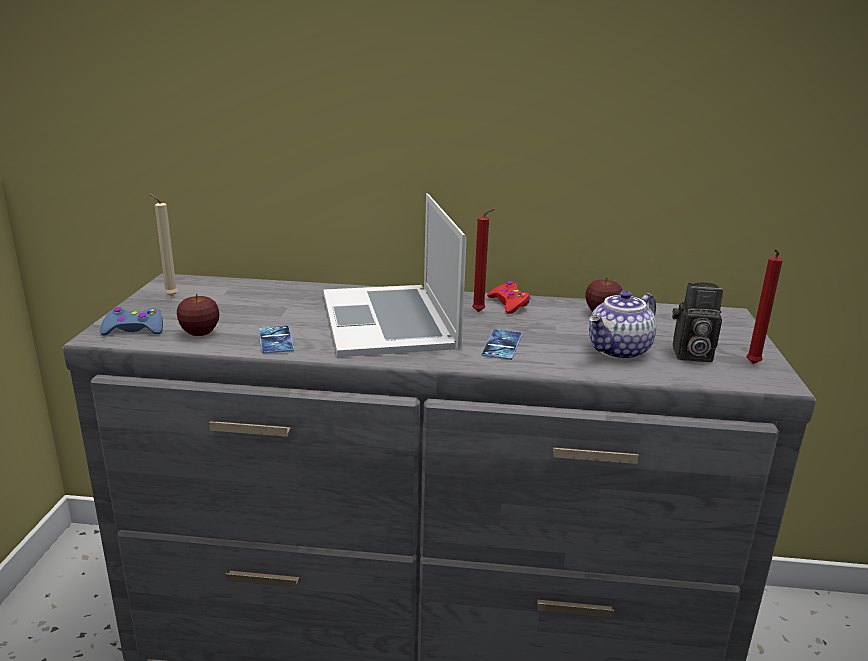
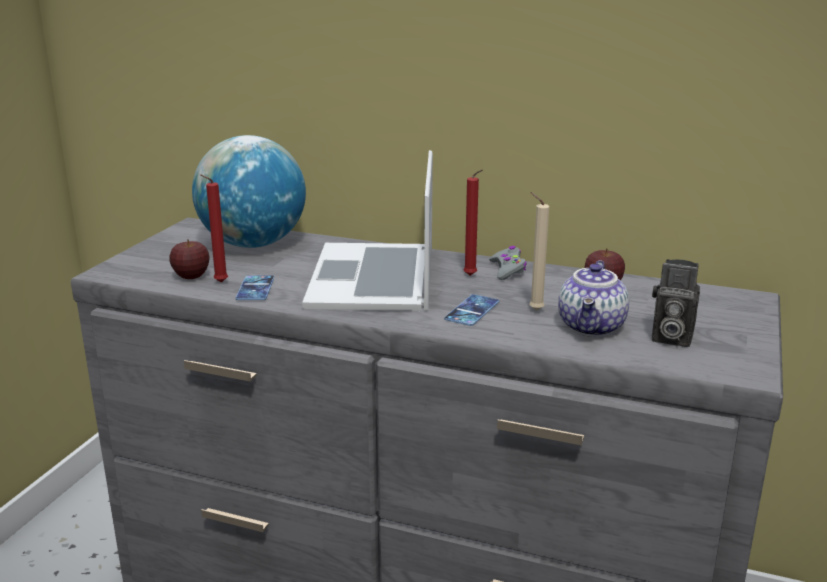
camera: 15 degrees right, 0 degrees up
(134, 329) = (136, 269): blue game controller -> none
(169, 296) = (182, 240): beige candle -> beige candle (534, 310)
(247, 296) = (253, 244): none -> globe
(509, 304) = (508, 270): red game controller -> grey game controller
(620, 352) = (593, 327): teapot -> teapot turned 45 degrees counterclockwise
(752, 364) = (733, 353): red candle -> red candle (219, 283)

